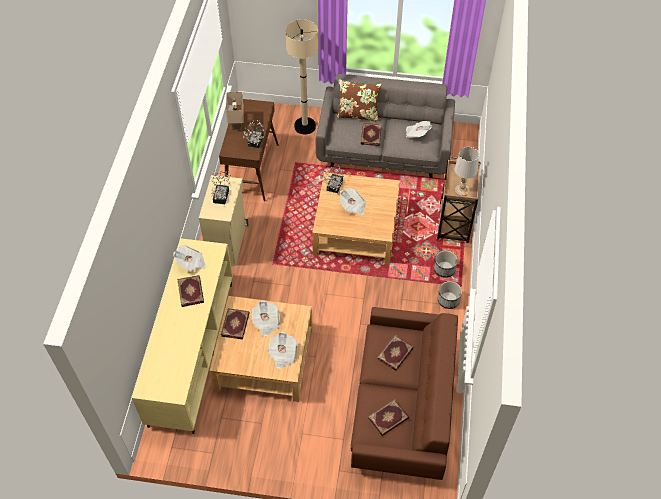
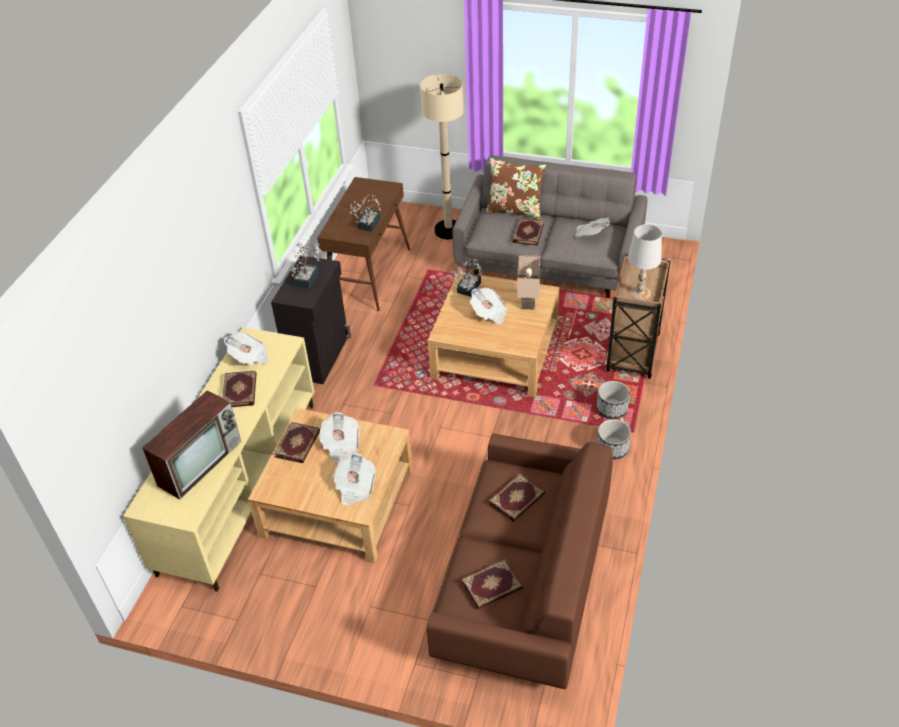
camera: 10 degrees right, 10 degrees down
(176, 351) = (201, 461): none -> television
(228, 243) = (320, 356): beige cabinet -> black cabinet
(236, 124) = (348, 204): beige table lamp -> beige table lamp (527, 302)

